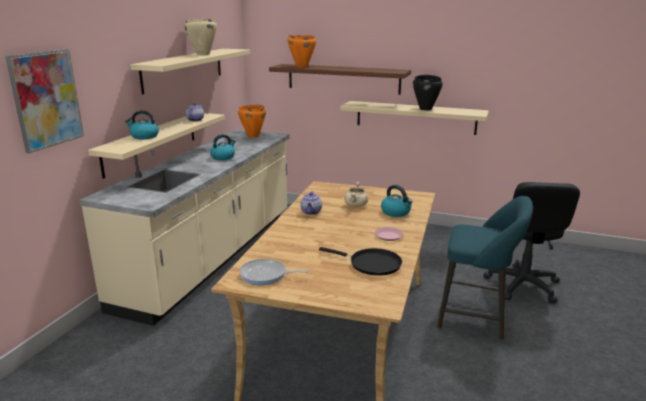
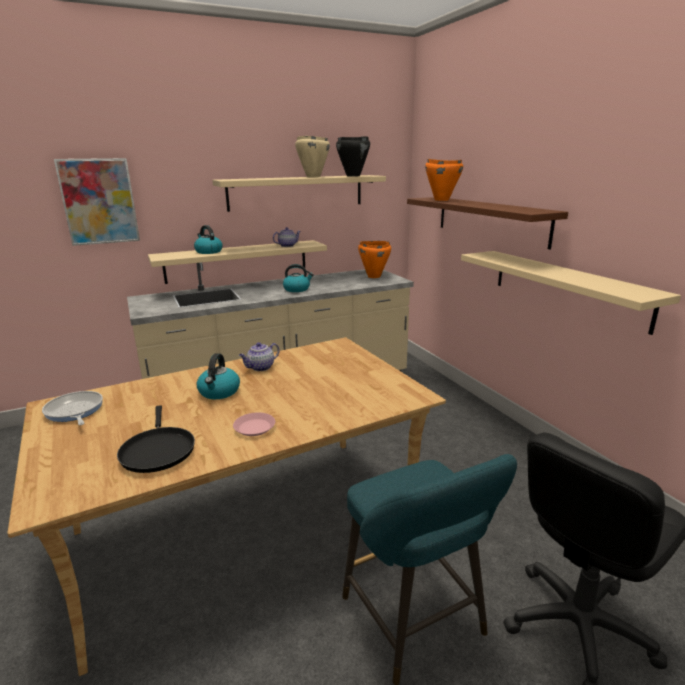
camera: 45 degrees right, 0 degrees up
(356, 205) = (316, 378): beige cooking pot -> none
(396, 212) = (335, 403): kettle -> kettle (219, 392)
(425, 109) = (565, 275): black cooking pot -> black cooking pot (353, 176)

